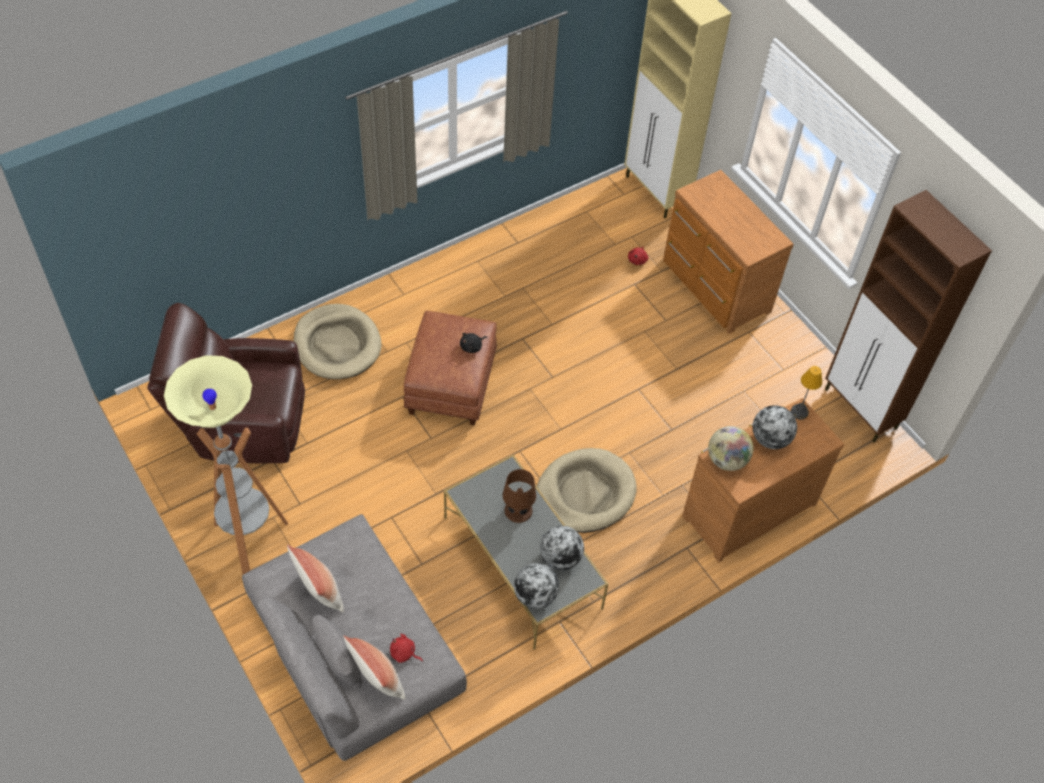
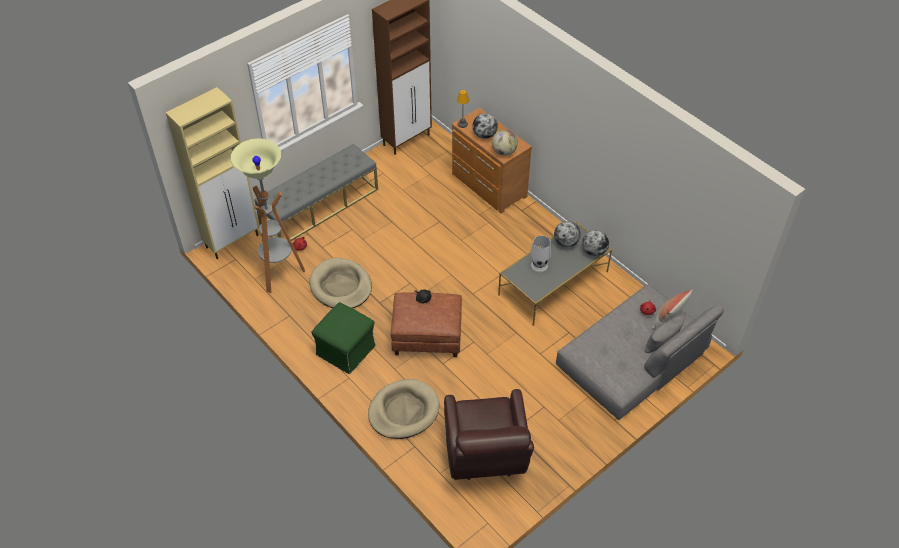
camera: 95 degrees left, 5 degrees down
(249, 540) = (579, 430): floor lamp -> floor lamp (279, 274)
(320, 591) = (622, 359): pillow -> none
(449, 295) = (346, 350): none -> green ottoman
(518, 510) = (539, 265): brown table lamp -> white table lamp
(585, 493) = (496, 258): beige dog bed -> beige dog bed (341, 286)
(714, 287) = (320, 207): brown dresser -> grey bench

